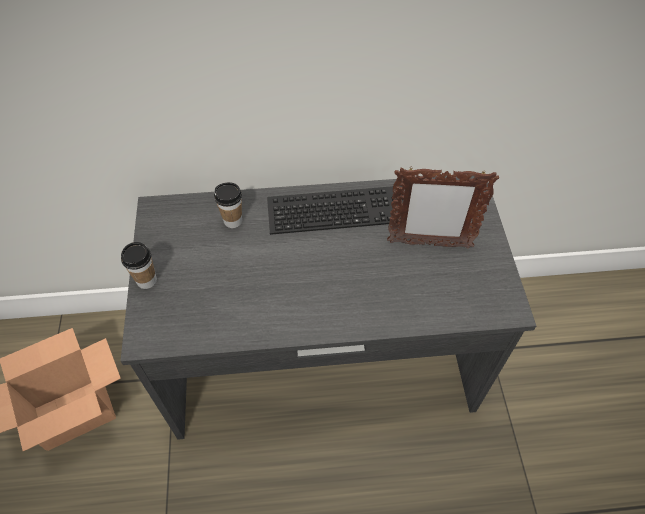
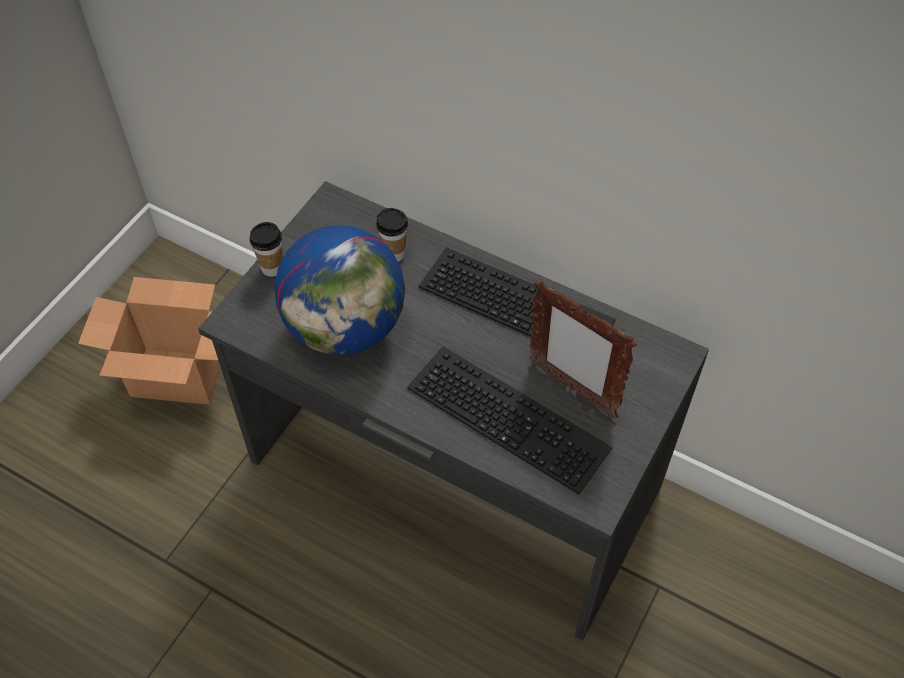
camera: 35 degrees right, 0 degrees up
(240, 292) = (346, 327): none -> globe
(407, 285) = (511, 416): none -> keyboard

